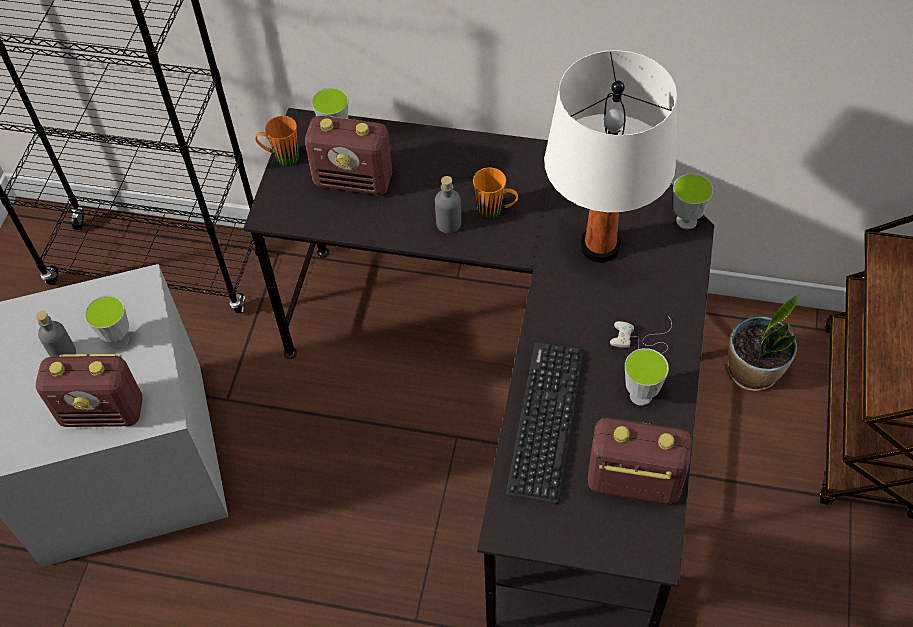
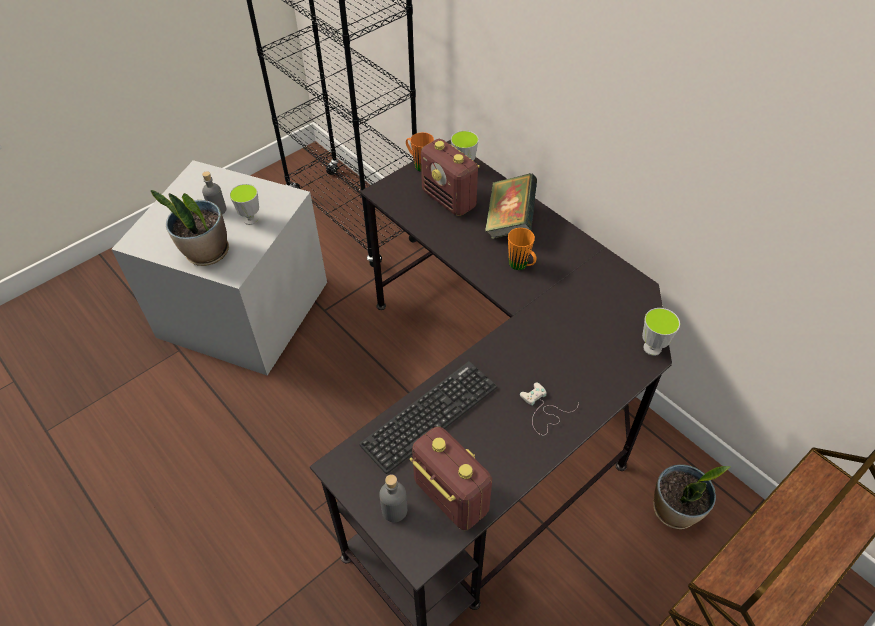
camera: 35 degrees right, 5 degrees down
(103, 412) = (206, 253): radio -> potted plant
(440, 168) = (509, 221): none -> book
(449, 223) = (484, 256): grey bottle -> grey bottle (394, 510)
(600, 246) = (572, 328): white table lamp -> none
(641, 395) = (510, 442): cup -> none

